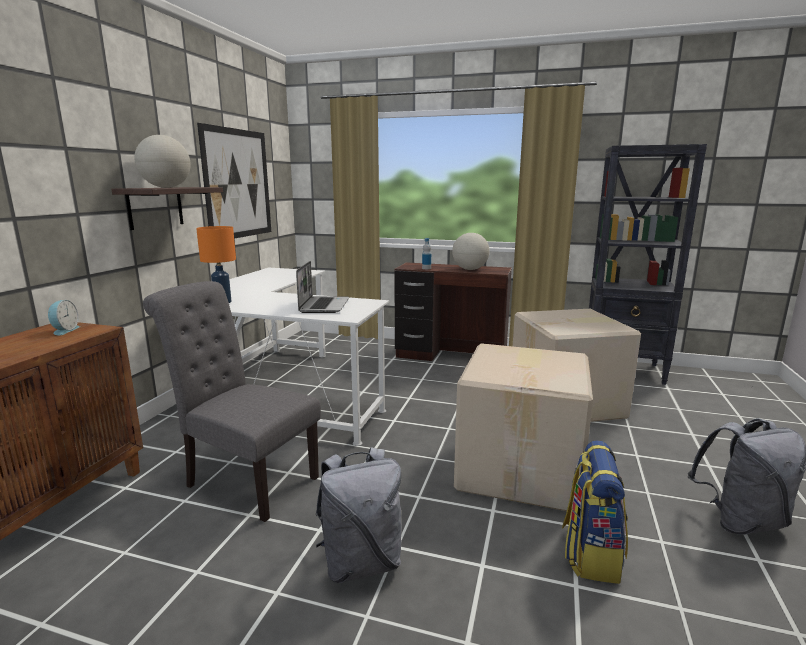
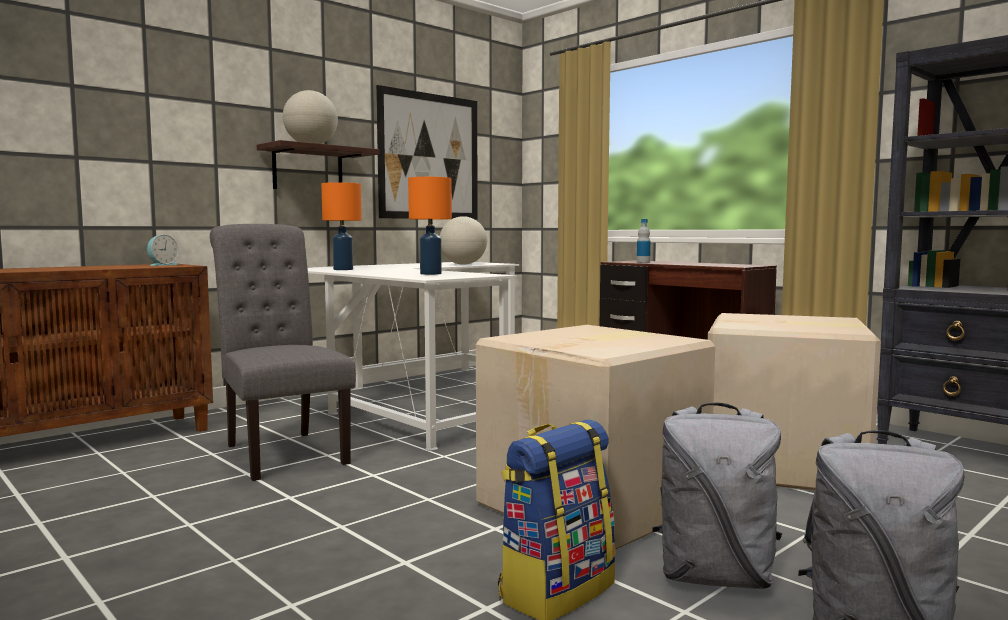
camera: 30 degrees right, 10 degrees down
(324, 305) = (430, 274): laptop -> orange table lamp
(361, 562) = (289, 526): grey backpack -> grey backpack (715, 577)
(470, 269) = (702, 264): globe -> globe (463, 264)

